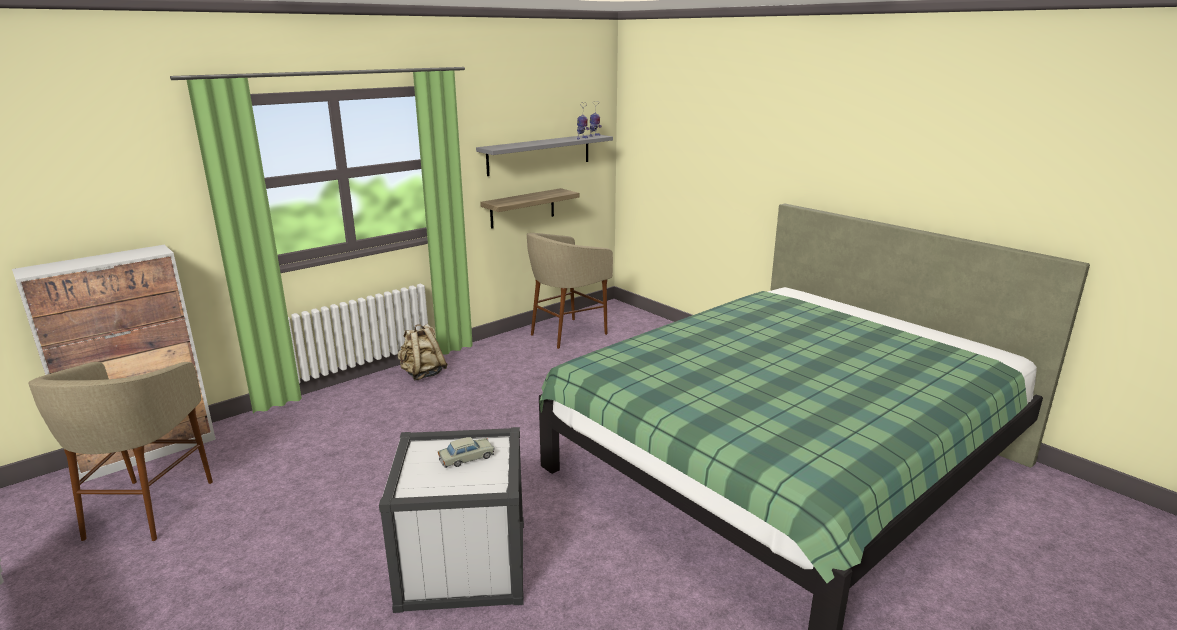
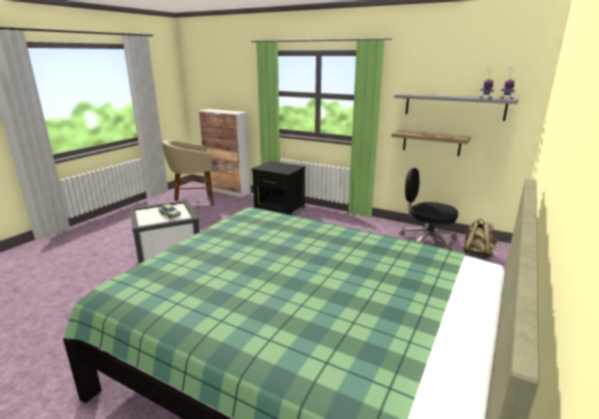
camera: 70 degrees right, 0 degrees up
(342, 409) = (279, 209): none -> black nightstand
(423, 374) = (328, 215): beige backpack -> beige backpack (477, 254)
(567, 334) = (426, 240): beige stool -> black office chair

